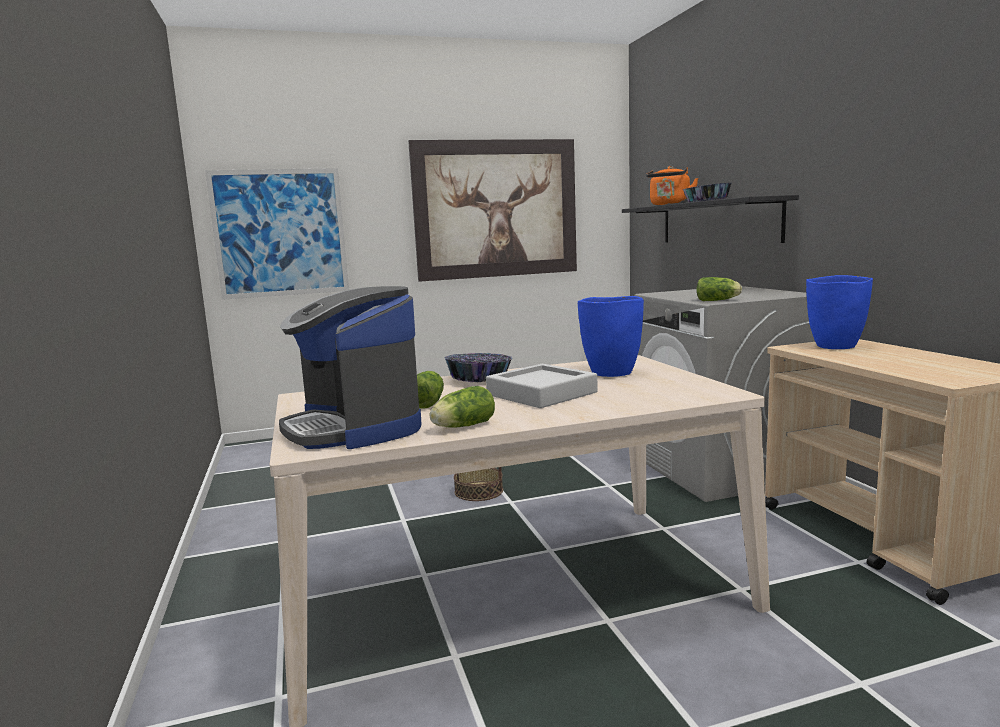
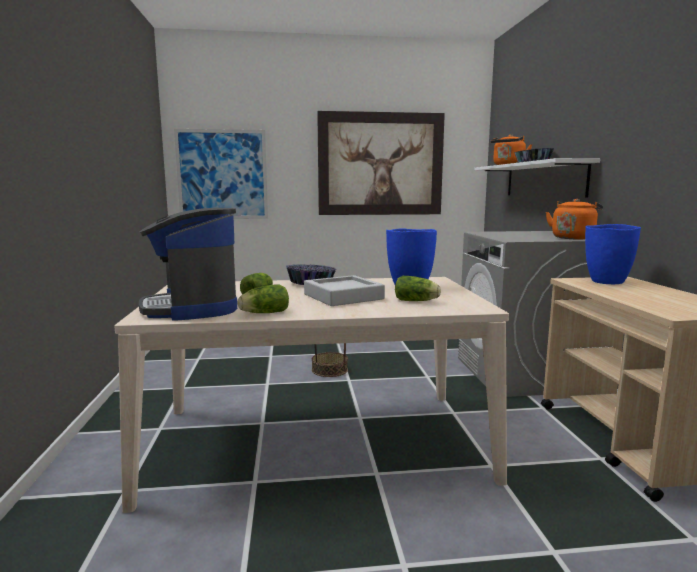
camera: 10 degrees right, 0 degrees up
(717, 222) = (543, 180): black shelf -> white shelf
(718, 300) = (519, 239): lettuce -> lettuce (417, 301)
(777, 294) = (573, 238): none -> orange kettle

